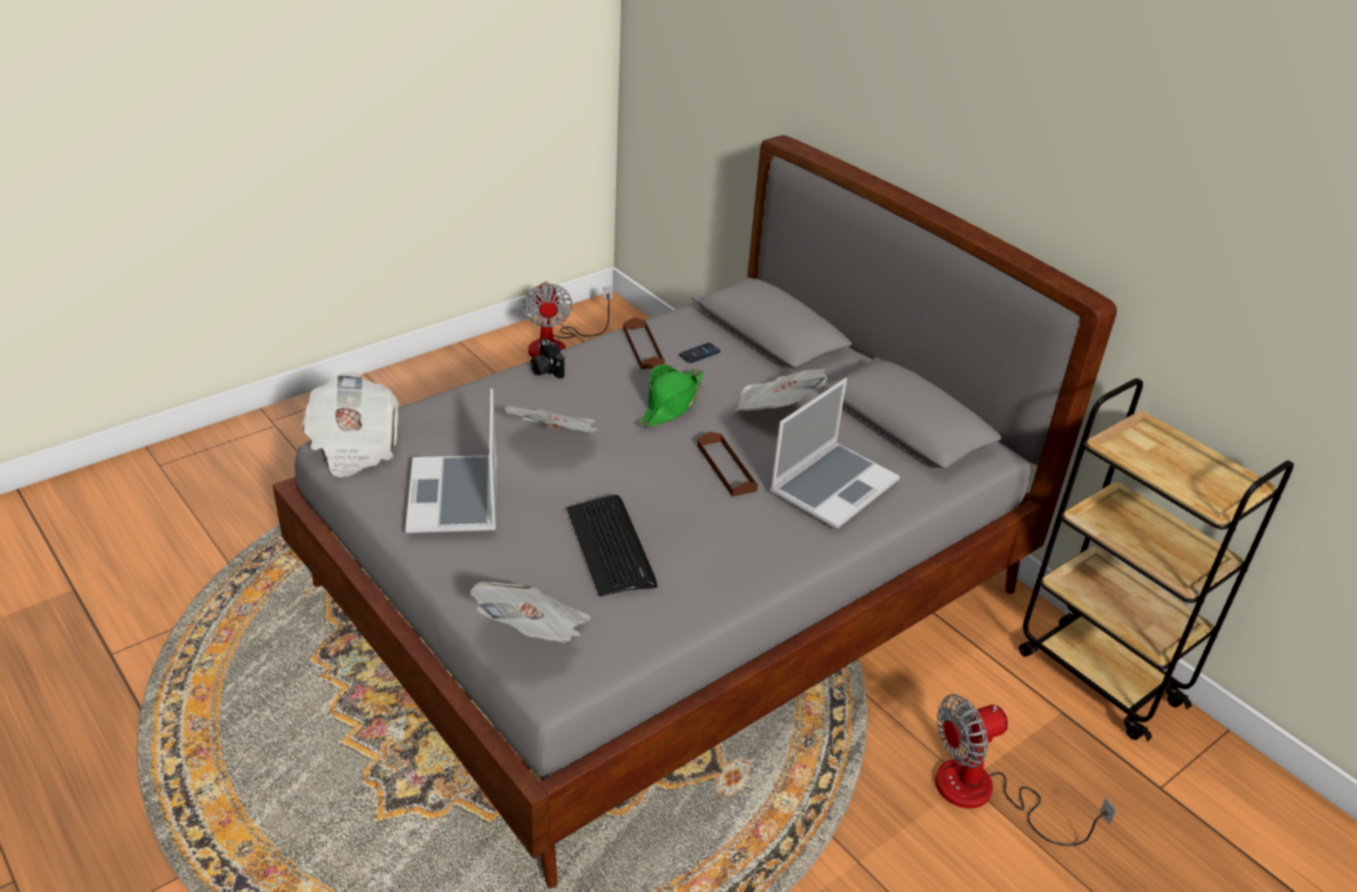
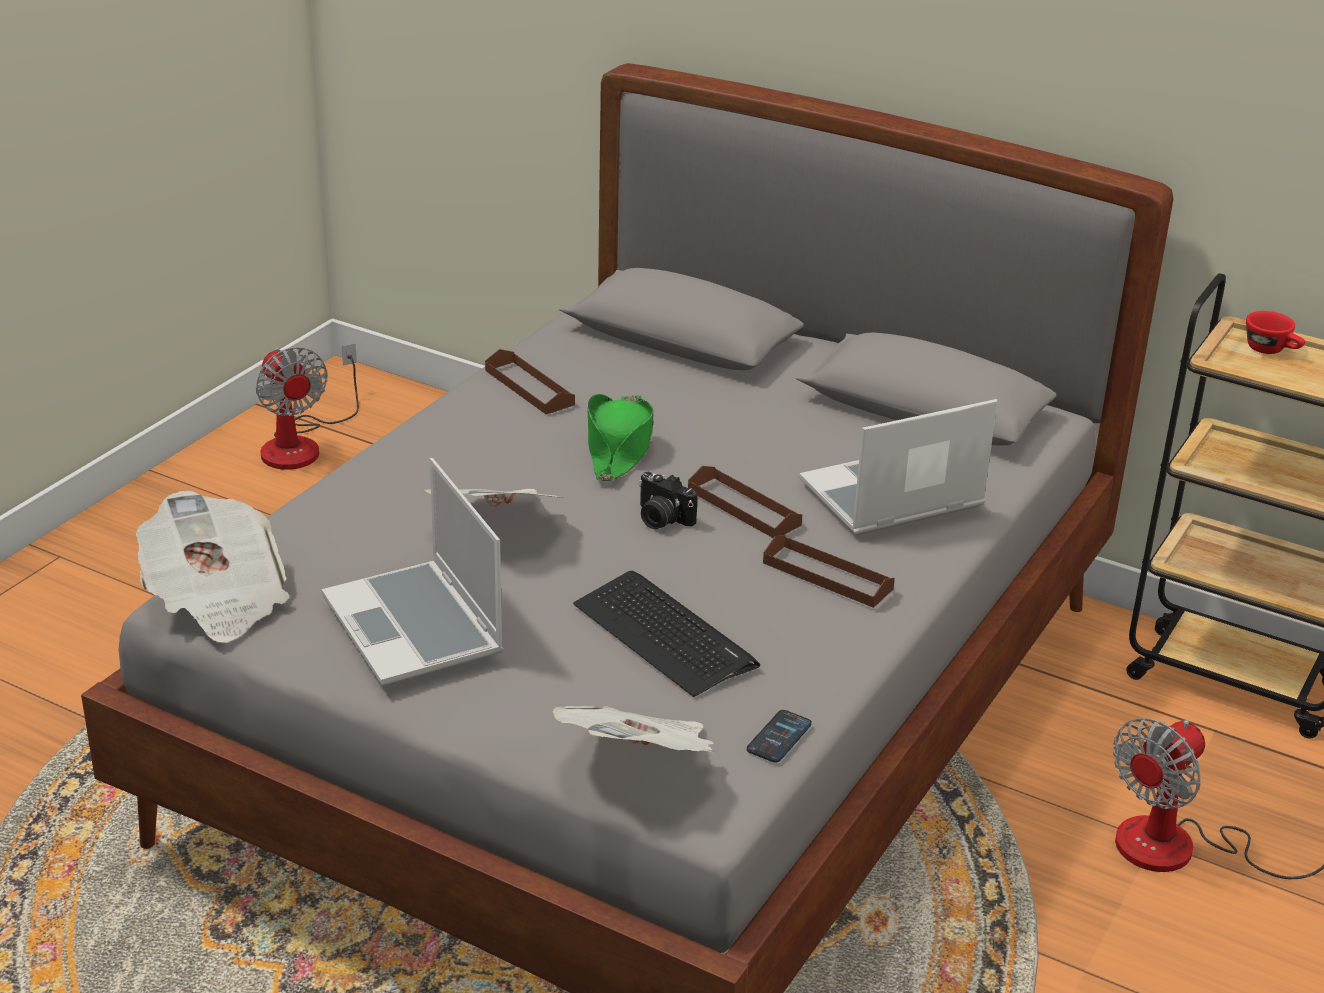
camera: 20 degrees left, 5 degrees down
(546, 370) = (417, 443): camera -> camera (661, 519)
(699, 354) = (609, 379): phone -> phone (779, 737)
(749, 533) = (827, 576): none -> brown tray
(776, 409) = (756, 425): newspaper -> none
(833, 485) = (890, 497): laptop -> laptop turned 135 degrees counterclockwise
(1161, 446) = (1271, 350): none -> red cup

